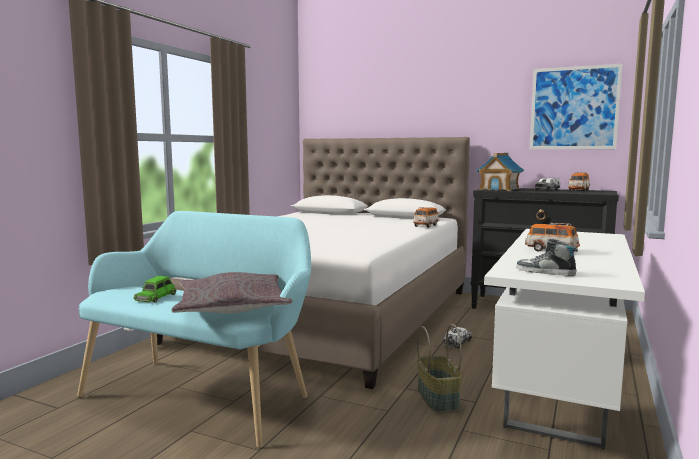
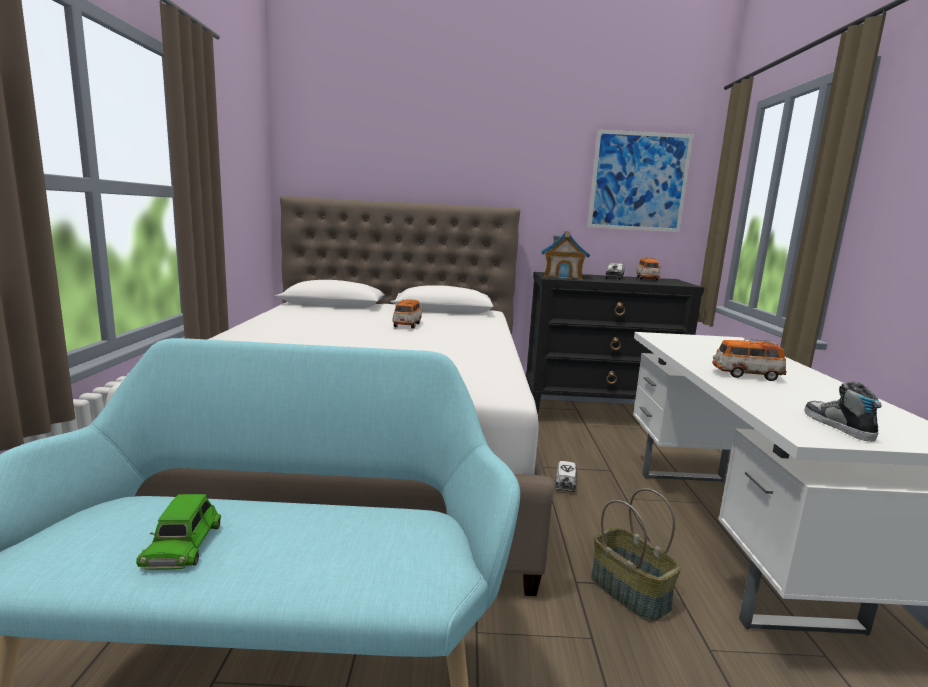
camera: 25 degrees left, 5 degrees up
(232, 307) = (377, 547): grey pillow -> none
(426, 225) = (496, 326): toy car -> toy car (407, 325)
(545, 272) = (837, 426): shoe -> shoe turned 75 degrees clockwise

